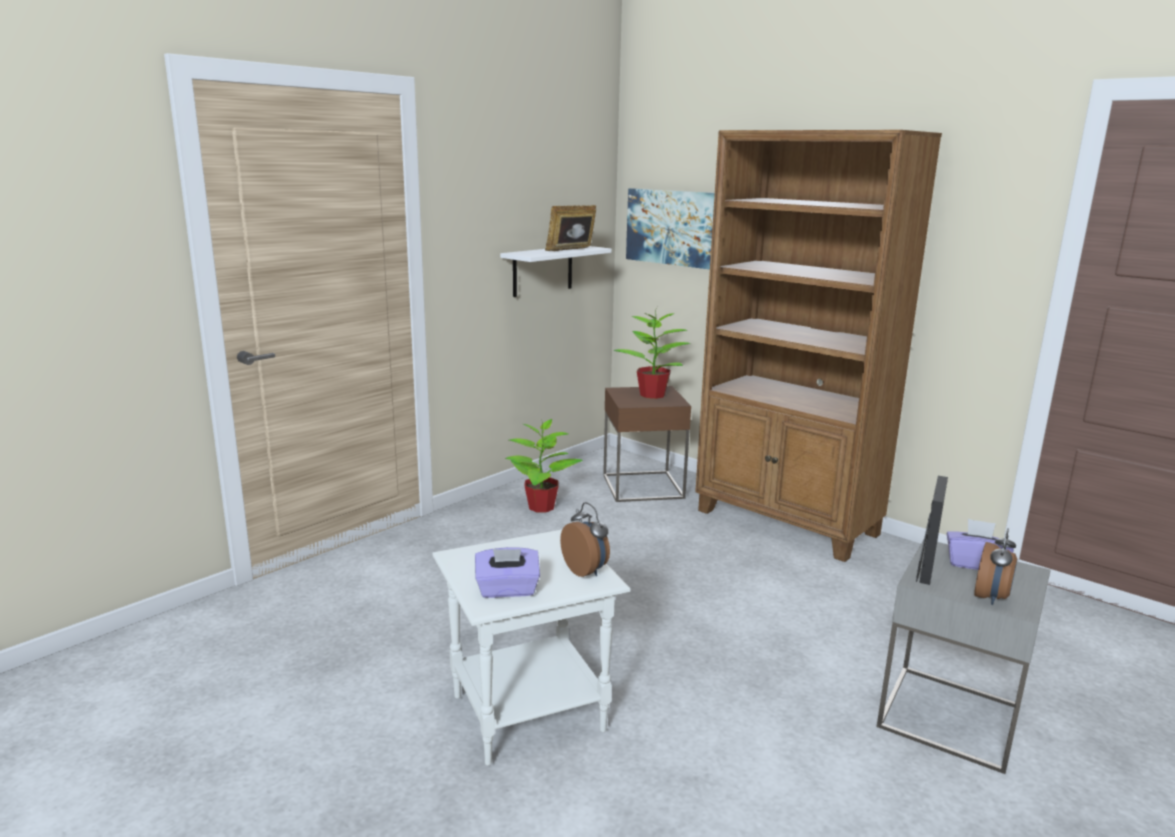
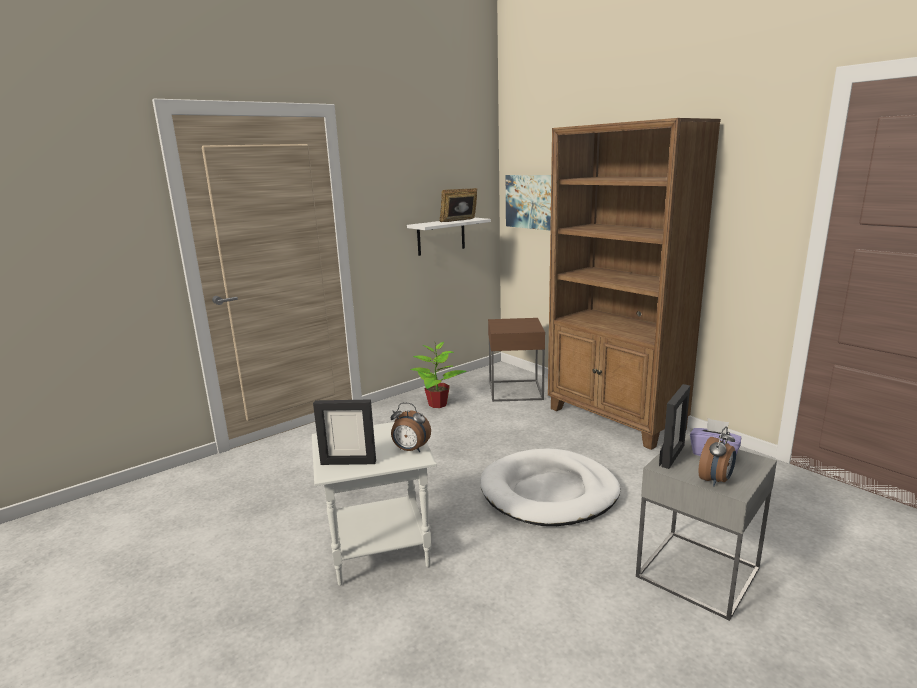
camera: 10 degrees right, 0 degrees up
(507, 590) = (348, 462): purple tissue box -> picture frame
(586, 571) = (410, 450): alarm clock -> alarm clock turned 135 degrees clockwise
(653, 395) = (520, 324): potted plant -> none
(732, 623) = (549, 492): none -> white dog bed

